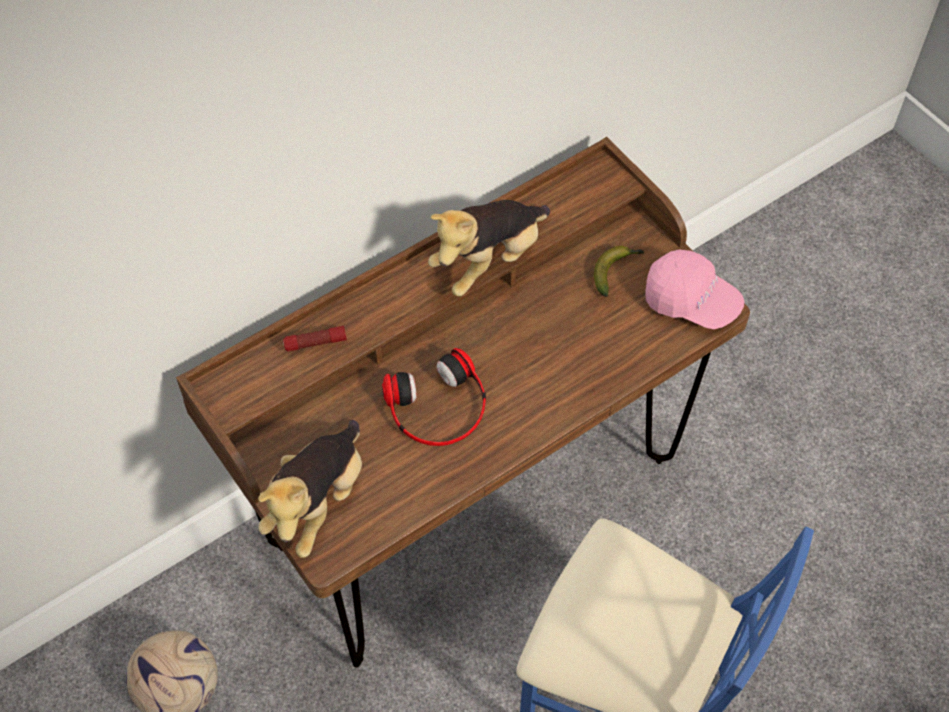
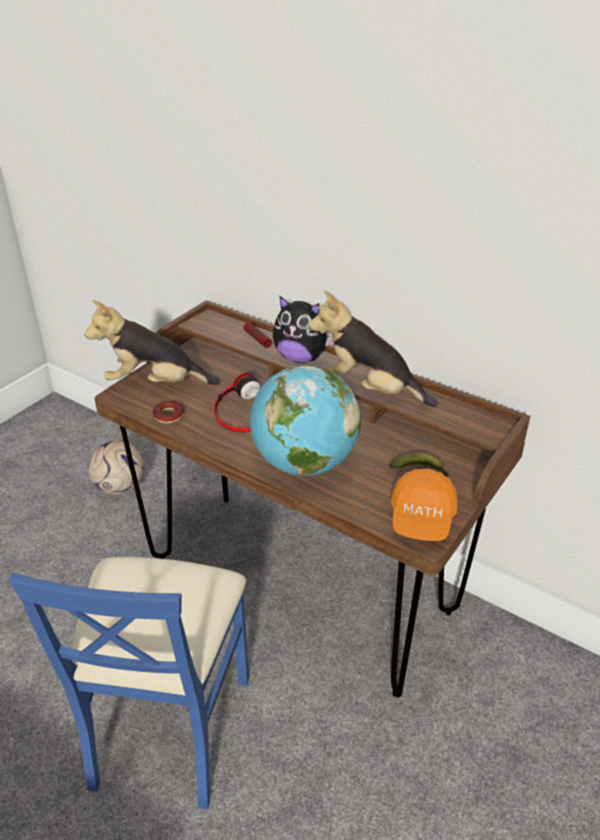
camera: 70 degrees right, 20 degrees down
(385, 307) = (301, 358): none -> plush toy
(404, 500) = (169, 415): none -> donut
(562, 377) = (304, 463): none -> globe
(691, 301) = (422, 519): pink cap -> orange cap

